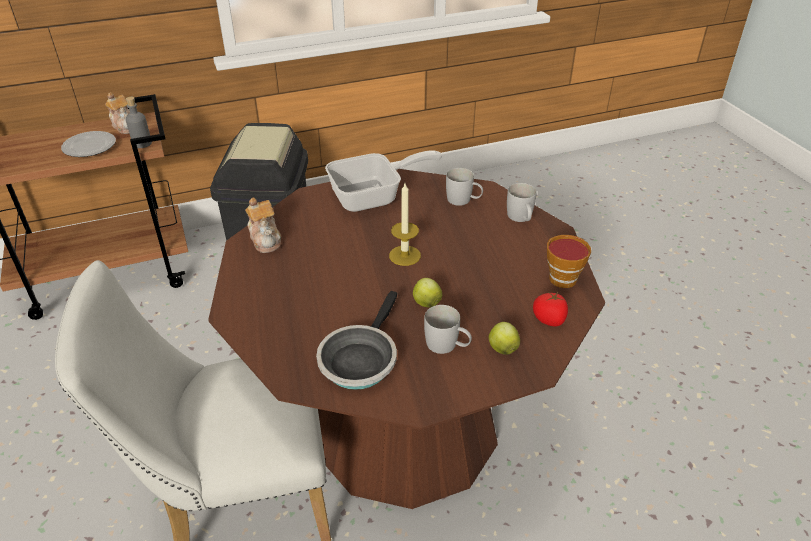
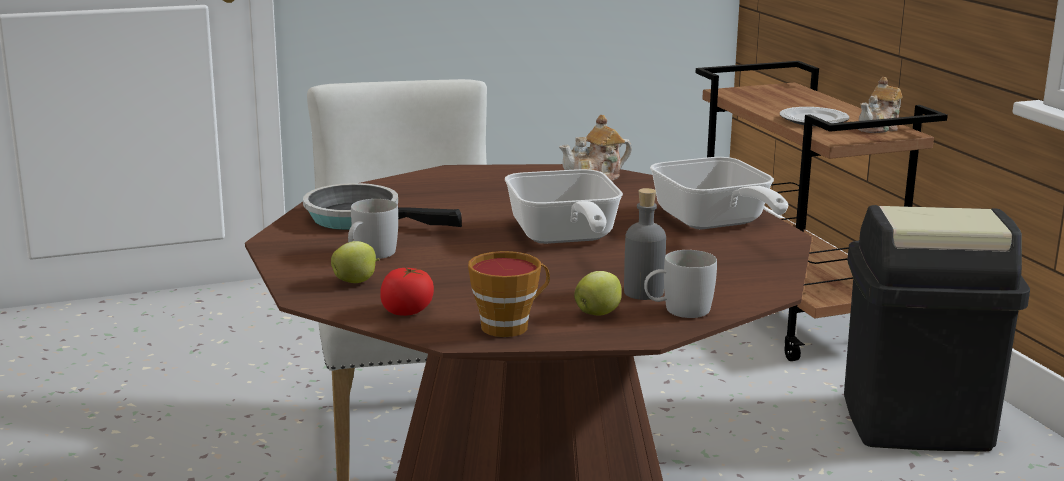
camera: 90 degrees right, 20 degrees down
(142, 143) = (837, 138): grey bottle -> grey bottle (643, 292)
(405, 255) = (564, 238): candle -> frying pan
(426, 303) = (457, 247): apple -> apple (598, 314)
(463, 200) = (723, 275): white mug -> none

